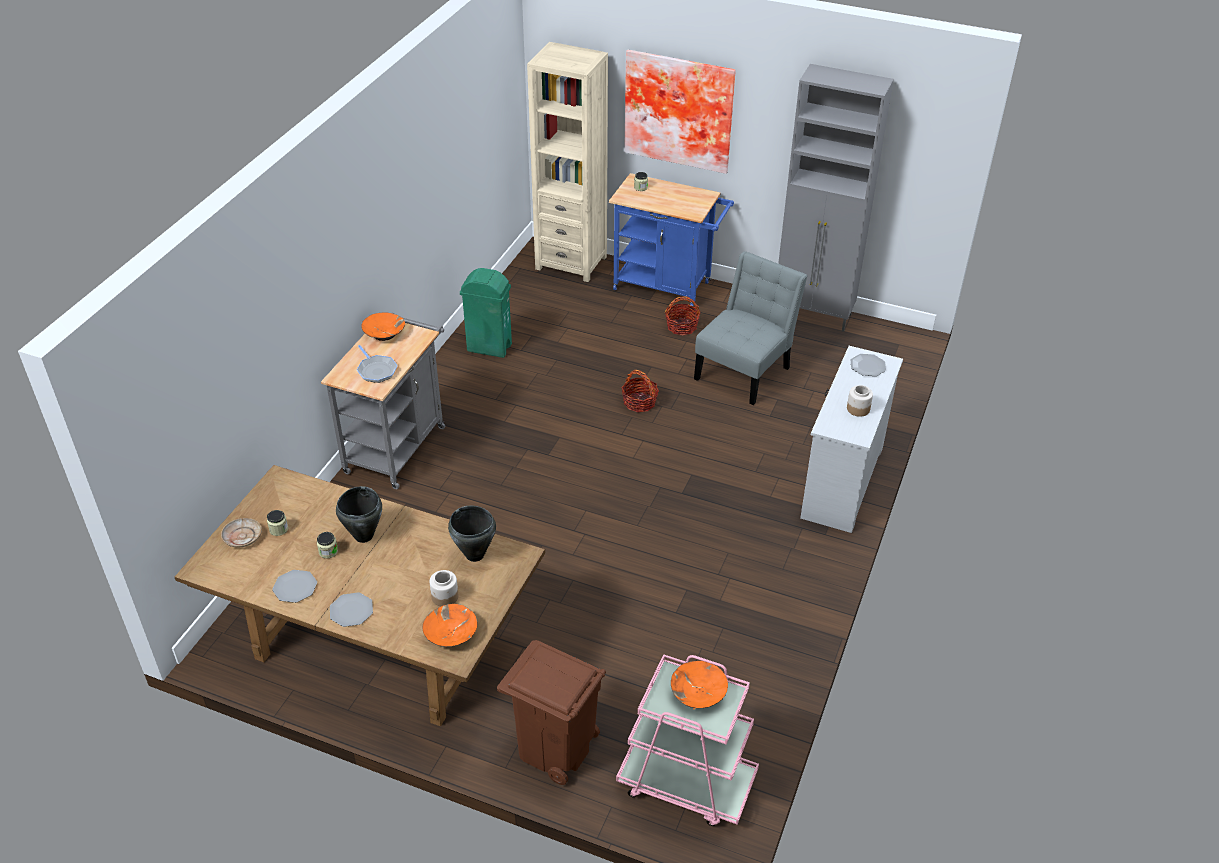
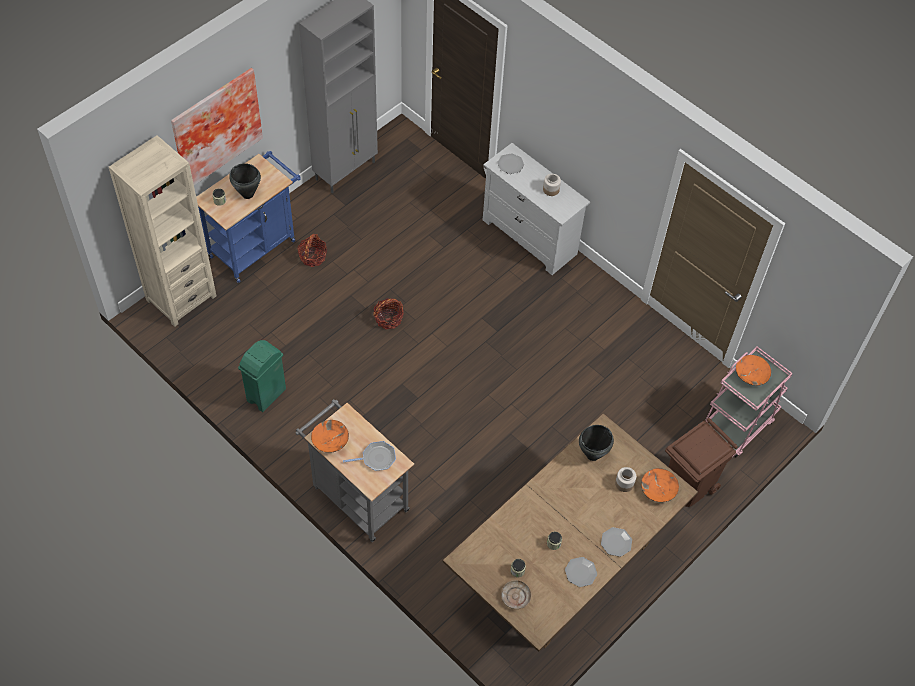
camera: 70 degrees left, 15 degrees up
(363, 536) = (547, 517): black cooking pot -> black cooking pot (247, 194)
(745, 370) = (387, 240): grey chair -> none

